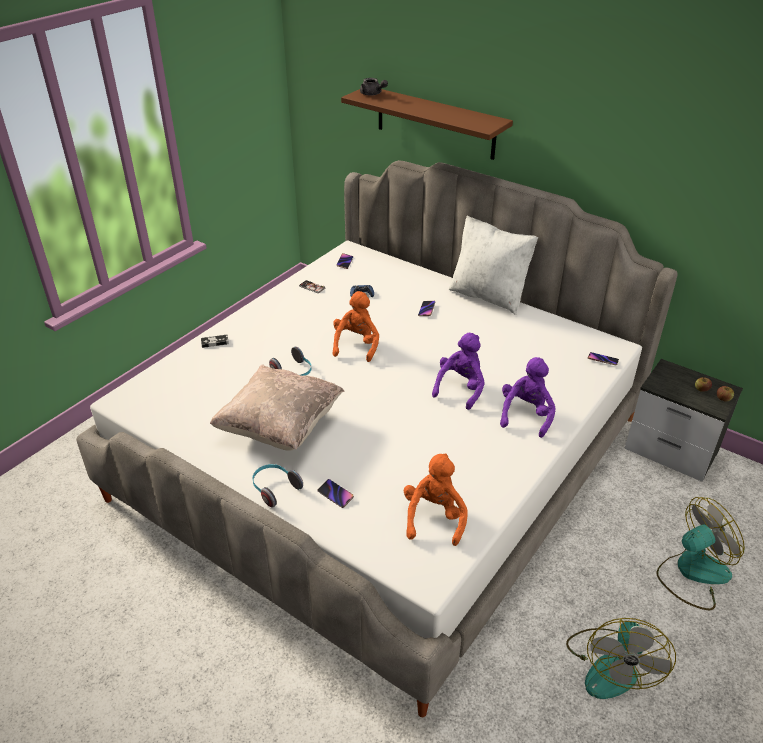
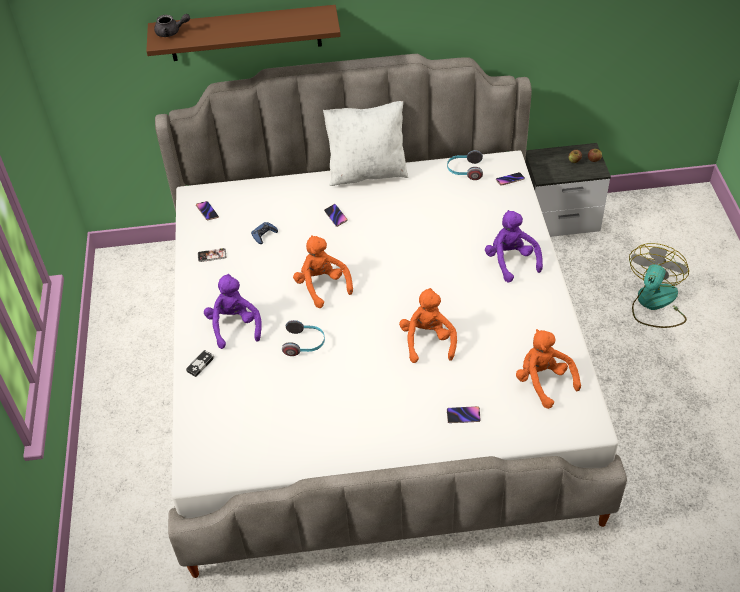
camera: 40 degrees left, 10 degrees up
(275, 489) = (417, 444): headphones -> headphones (464, 171)
(280, 427) = (356, 396): beige pillow -> none
(381, 426) = (428, 341): none -> orange plush toy
(460, 388) = (444, 270): purple plush toy -> purple plush toy (234, 326)
(611, 665) = (669, 402): fan -> none

